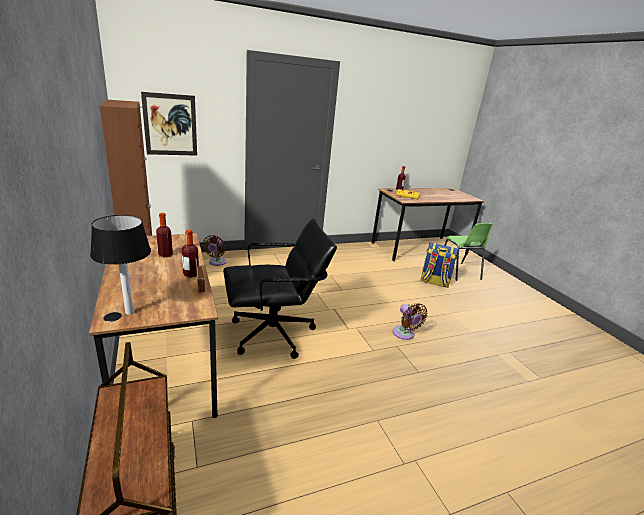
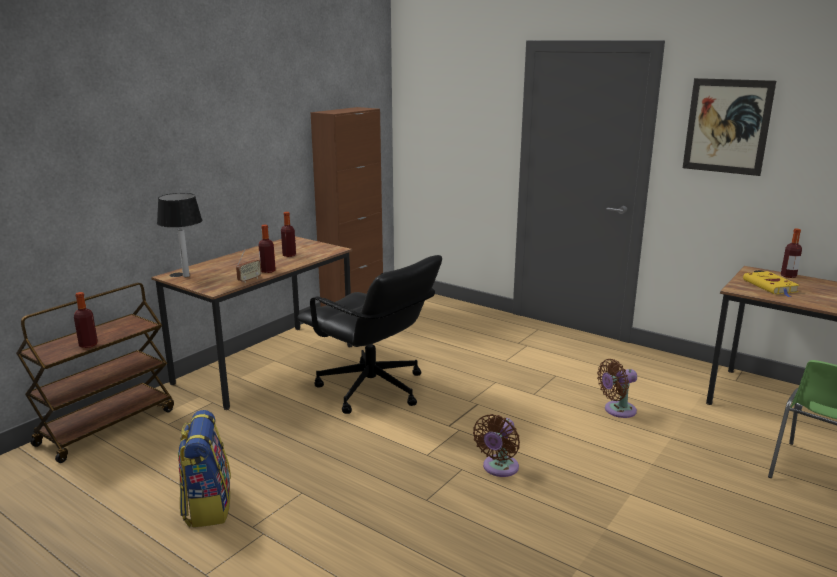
camera: 60 degrees right, 5 degrees down
(151, 446) = (88, 345): none -> bottle
(170, 125) = (440, 135): picture -> picture (727, 126)
(216, 262) = (456, 314): brown fan -> brown fan (617, 410)
(434, 282) = (712, 457): backpack -> backpack (207, 506)

